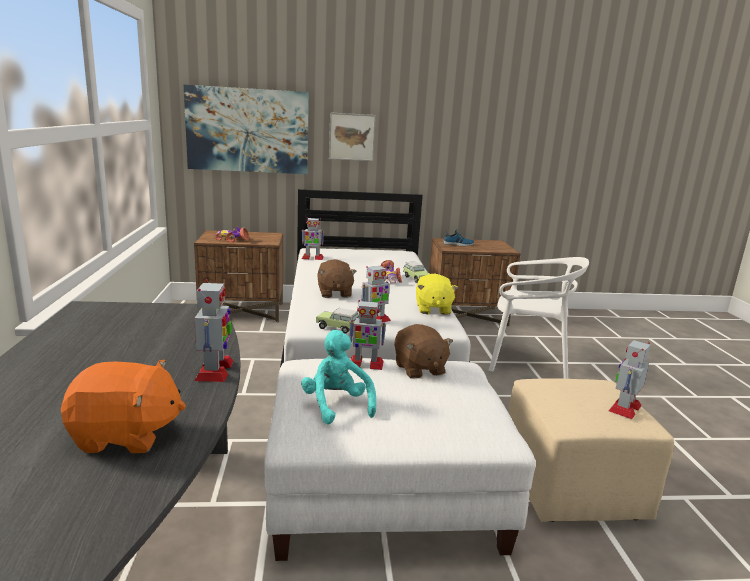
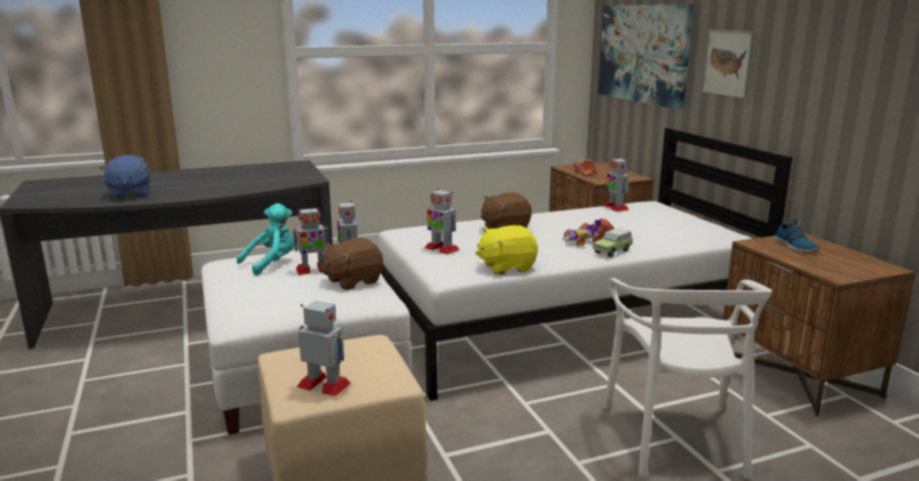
camera: 75 degrees right, 0 degrees up
(126, 435) = (129, 194): orange plush toy -> blue plush toy
(214, 371) = (207, 194): toy robot -> toy robot (313, 270)
(339, 328) = (407, 241): toy car -> none

